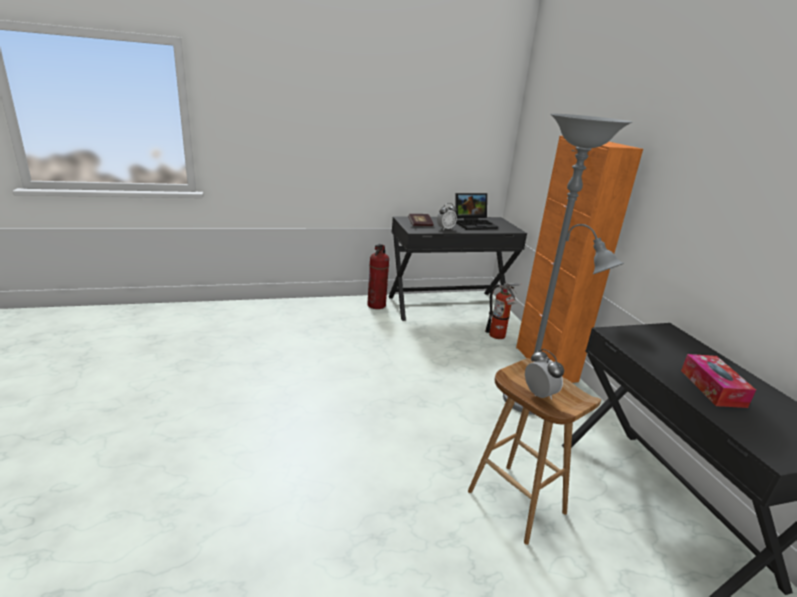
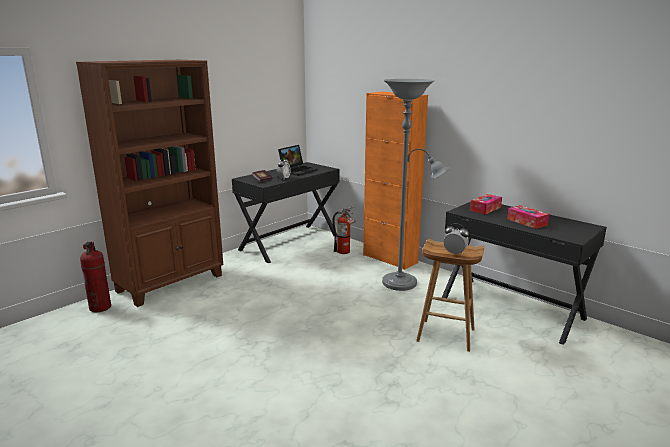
camera: 30 degrees left, 5 degrees down
(294, 310) = (171, 283): none -> brown bookcase
(376, 305) = (236, 259): fire extinguisher -> fire extinguisher (100, 307)
(663, 342) = (485, 209): none -> tissue box

